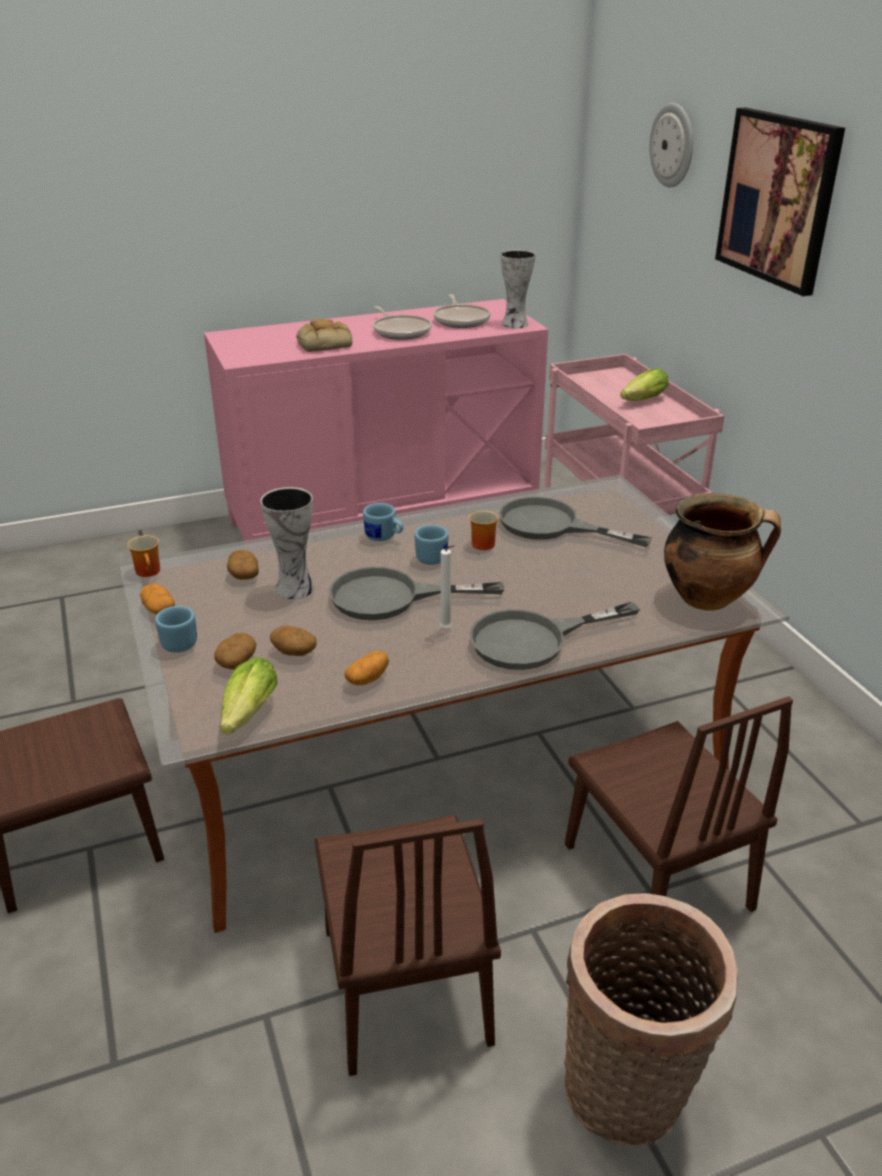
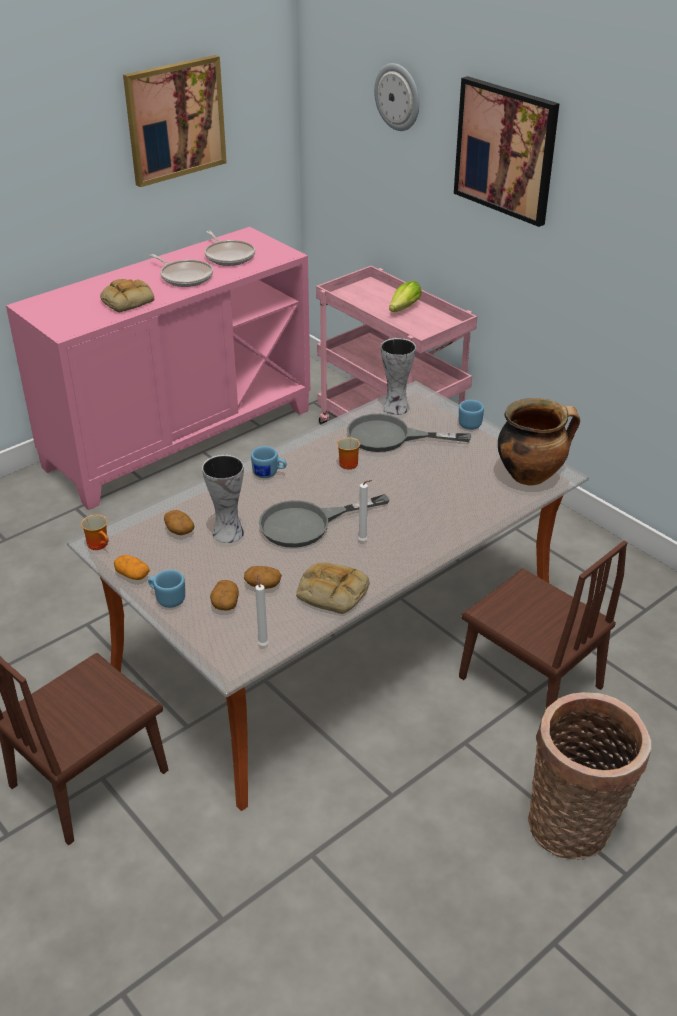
camera: 20 degrees left, 5 degrees up
(246, 717) = (263, 644): lettuce -> white candle
(367, 678) = (331, 593): potato -> bread
(405, 984) = (397, 804): brown chair -> none
(425, 161) = (175, 120): none -> picture
(432, 556) = (316, 482): blue mug -> blue mug (468, 423)
(514, 324) = (276, 254): vase -> vase (395, 408)
(534, 639) = (429, 535): grey frying pan -> none

